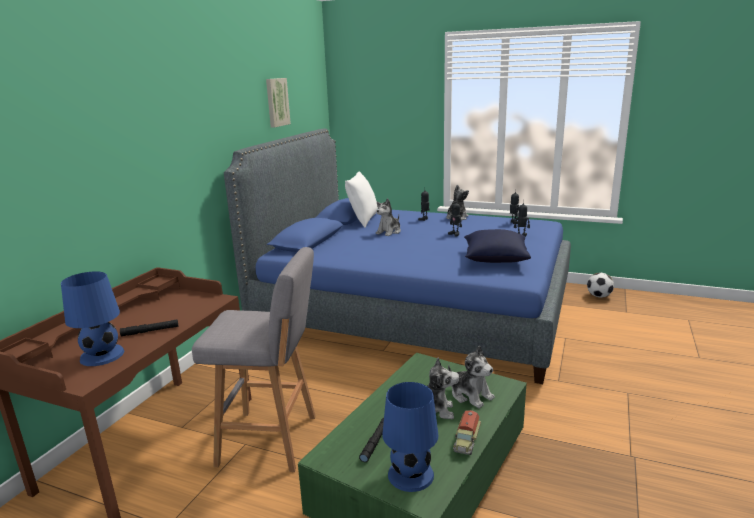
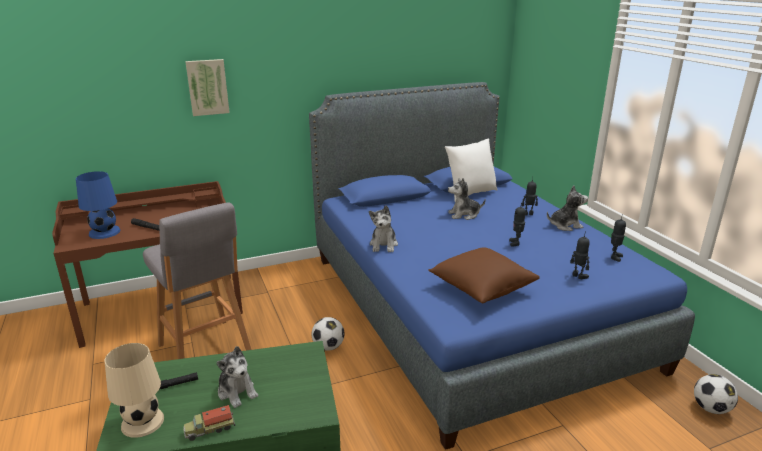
camera: 45 degrees right, 5 degrees up
(276, 102) = (412, 49): picture -> picture (207, 87)
(369, 379) = (328, 347): none -> football
(411, 475) = (142, 422): blue table lamp -> beige table lamp
(471, 395) = (282, 400): plush toy -> plush toy (384, 245)
(495, 259) = (481, 288): blue pillow -> brown pillow

